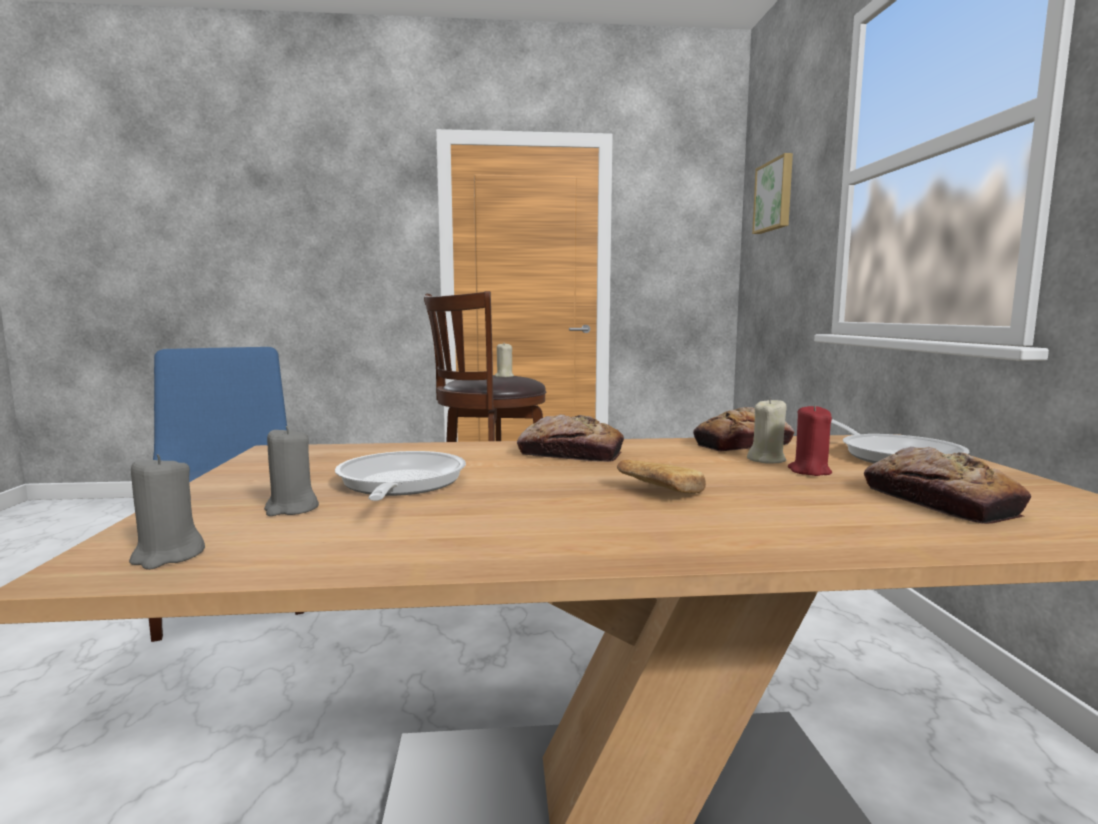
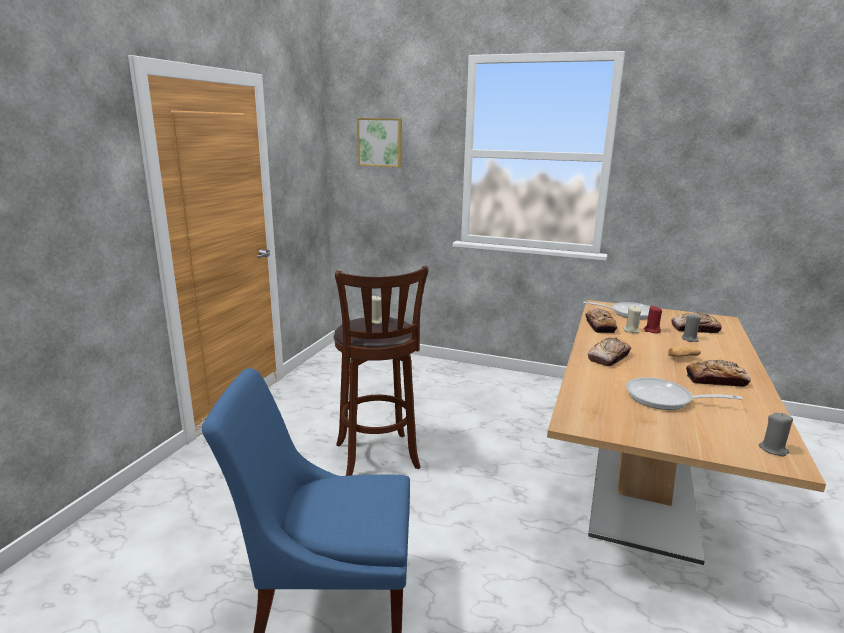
camera: 65 degrees left, 10 degrees up
(291, 509) = (706, 424): grey candle -> grey candle (690, 339)
(552, 517) = (716, 380): none -> bread

